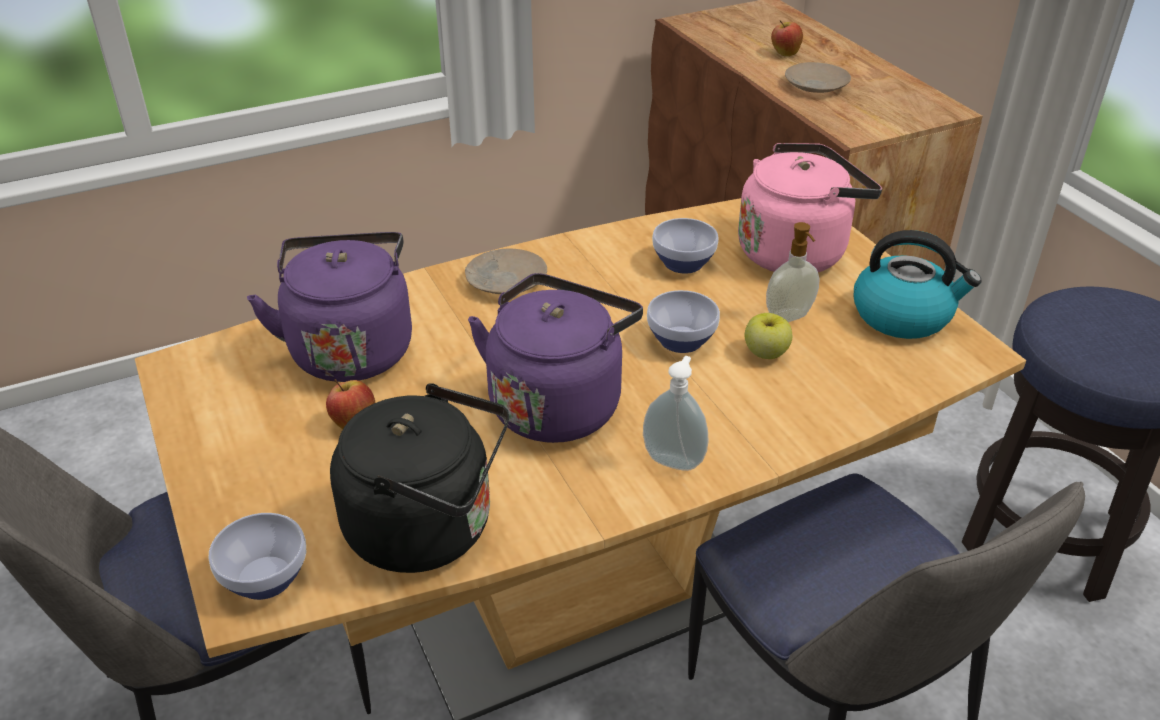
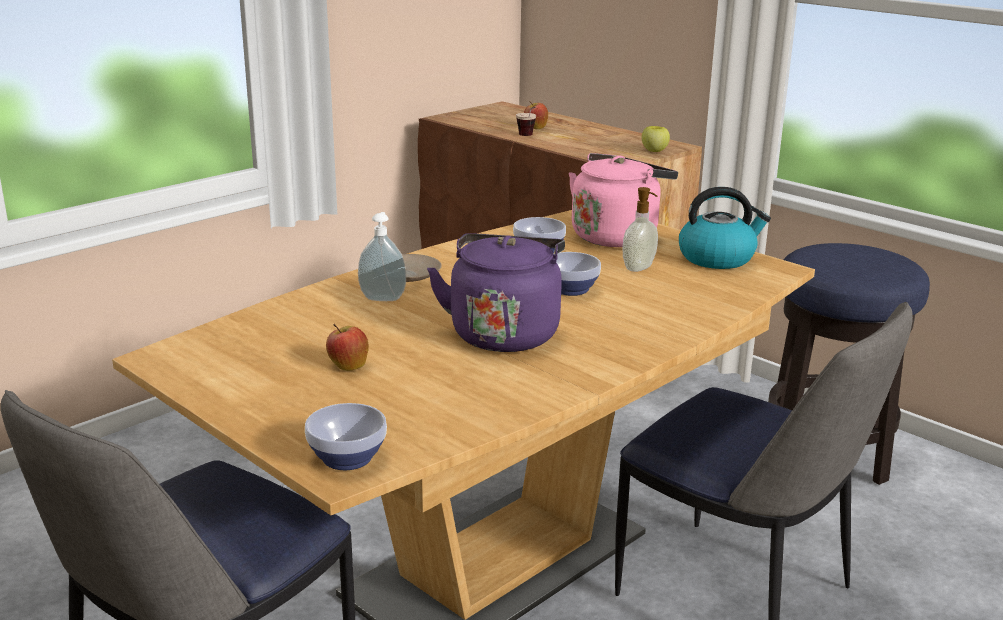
camera: 20 degrees left, 15 degrees down
(351, 348) = (308, 327): purple kettle -> none
(429, 529) = (460, 411): black kettle -> none
(674, 460) = (616, 348): soap dispenser -> soap dispenser (383, 298)
(765, 69) = (528, 136): none -> cup
(765, 353) = (637, 288): apple -> apple (654, 151)
(816, 85) = (573, 141): beige plate -> none

